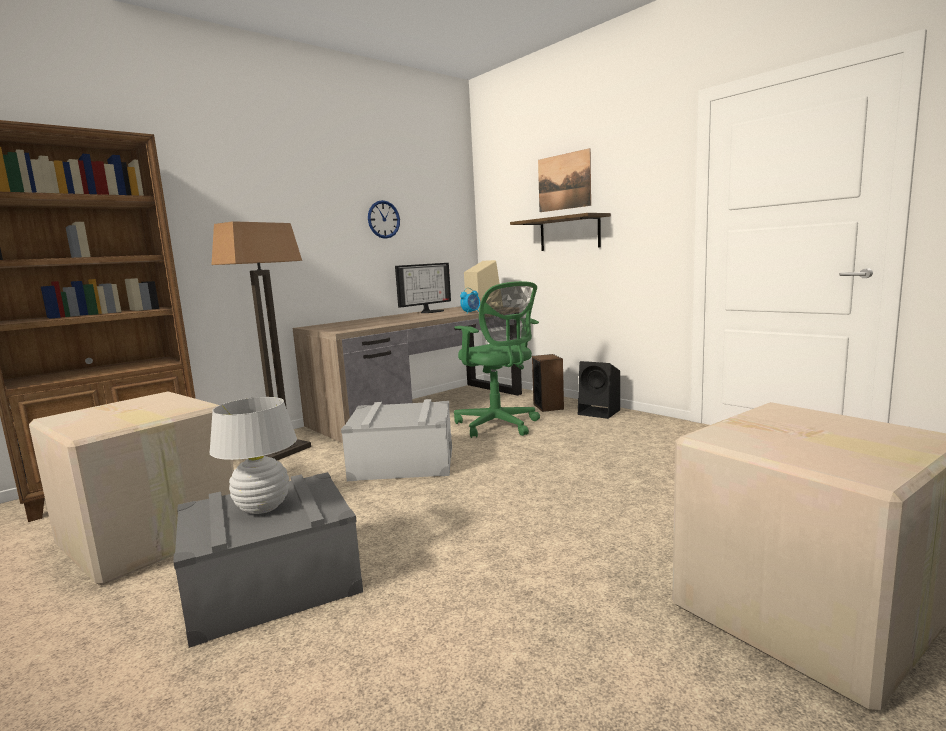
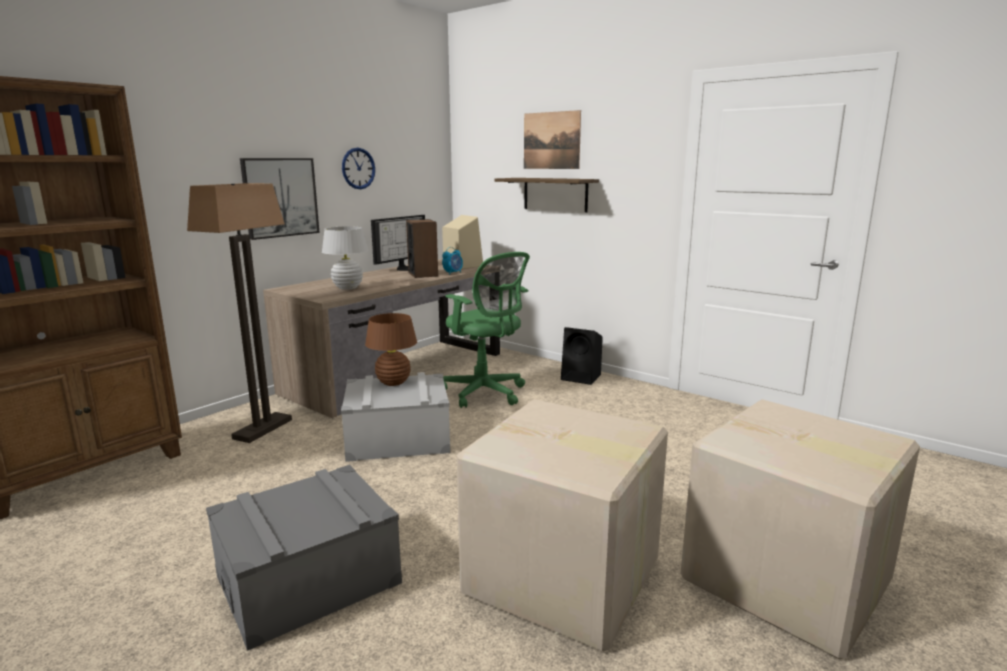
camera: 10 degrees left, 5 degrees up
(149, 537) = (150, 534): cardboard box -> cardboard box (563, 578)
(263, 507) = (300, 508): white table lamp -> white table lamp (348, 288)
(309, 244) = (280, 197): none -> picture
(399, 408) = (393, 383): none -> brown table lamp
(548, 406) = (530, 370): speaker -> speaker (423, 274)

